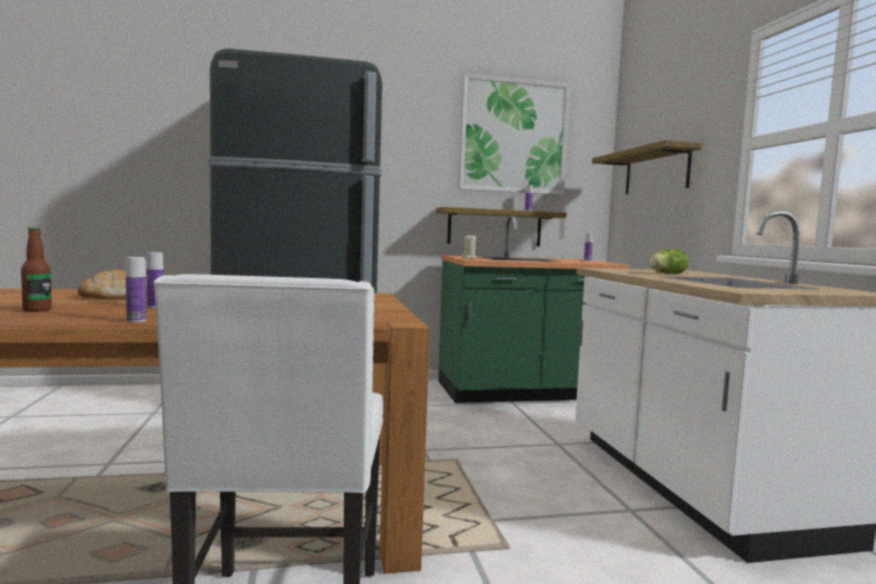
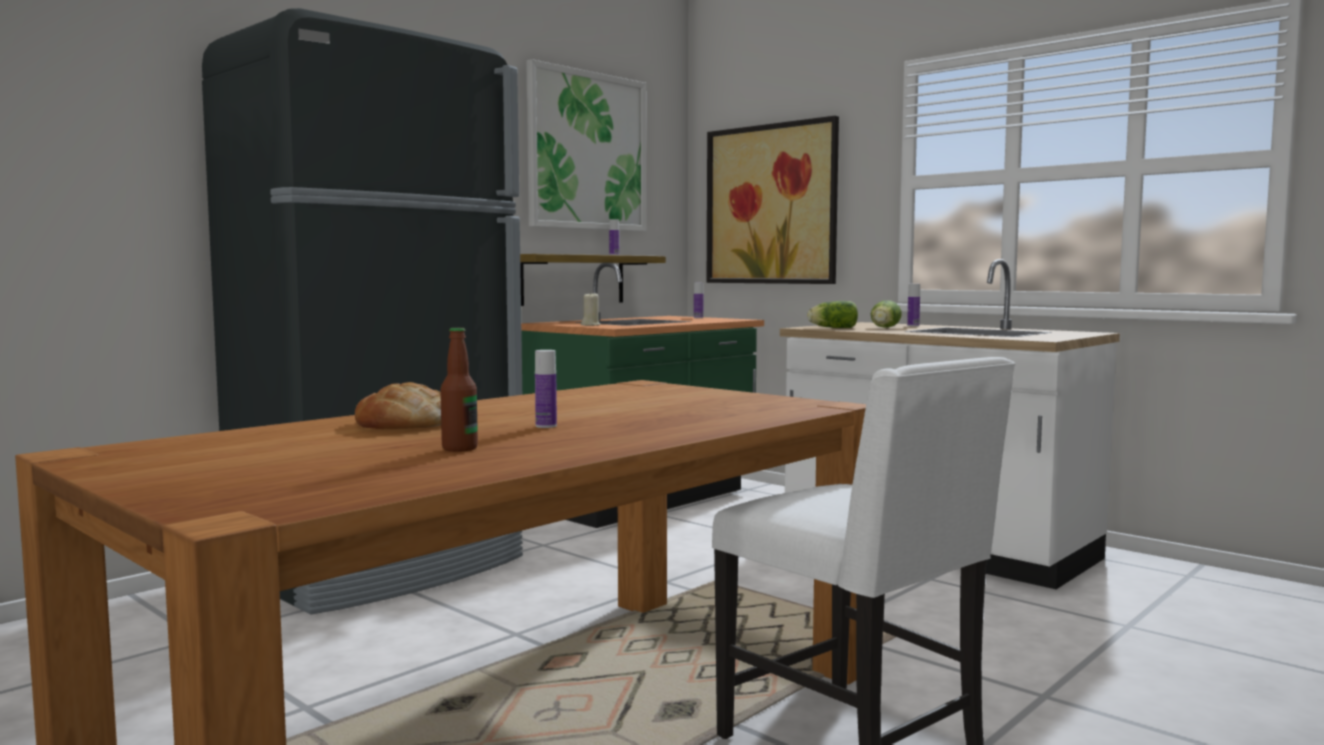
camera: 35 degrees left, 0 degrees up
(136, 321) = (638, 439): bottle -> bottle (913, 326)
(617, 270) = (831, 328): none -> lettuce
(656, 171) = (771, 204): shelf -> picture

